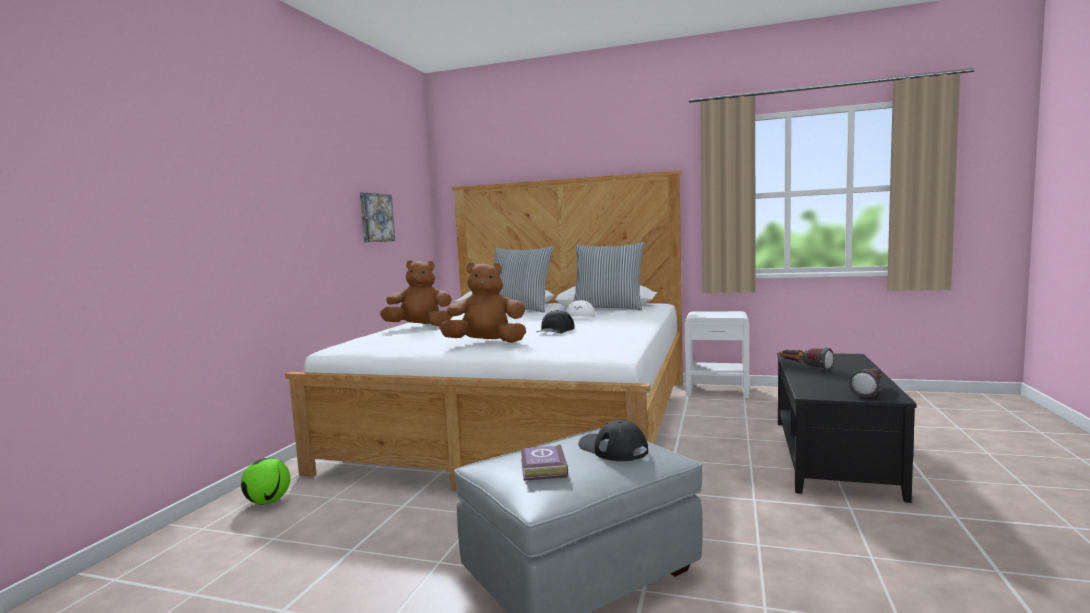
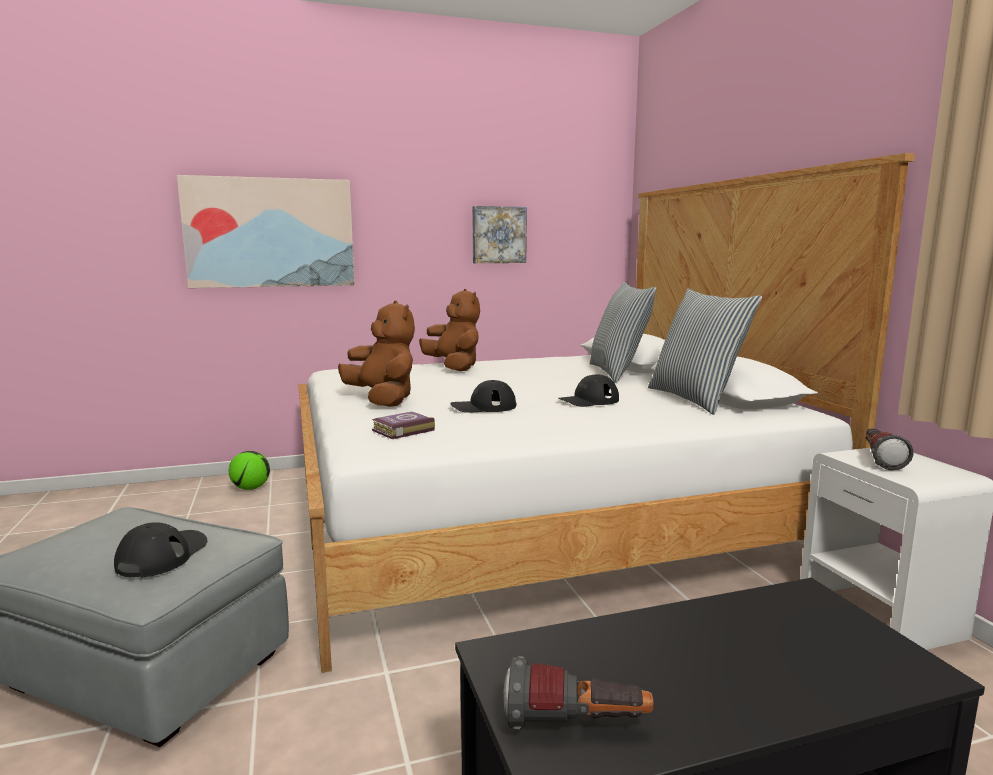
camera: 55 degrees right, 5 degrees up
(221, 214) = (270, 233): none -> picture
(542, 468) = (94, 537): book -> book (401, 430)
(580, 318) = (588, 401): white cap -> black cap
(805, 368) = (704, 623): flashlight -> flashlight (879, 460)

